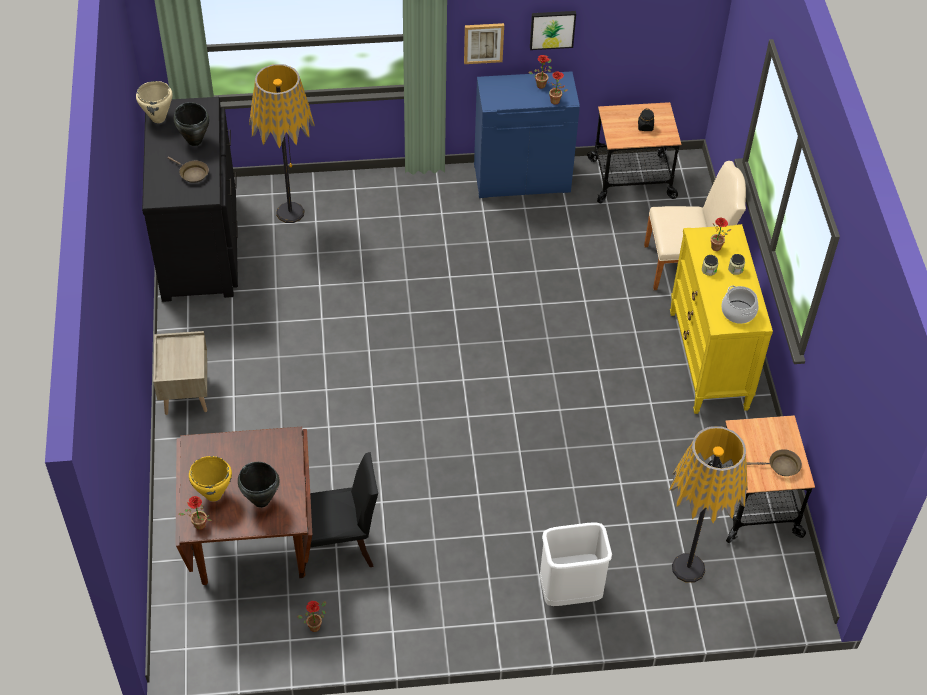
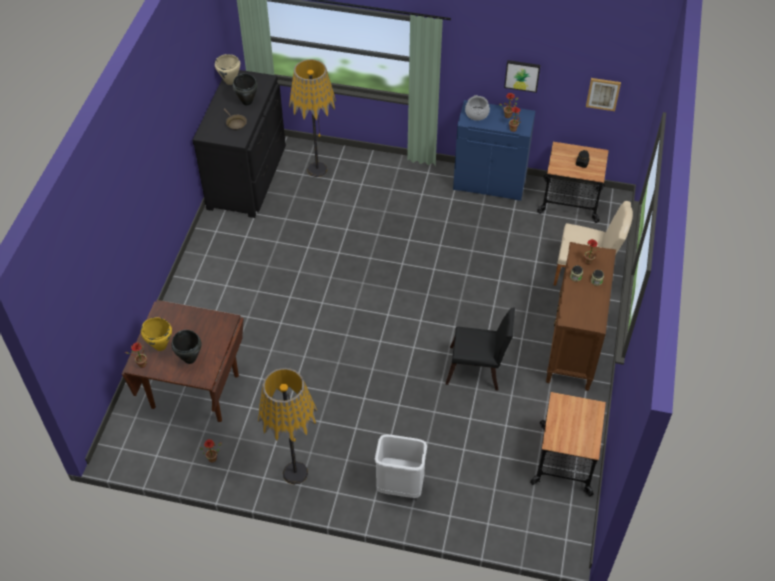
camera: 20 degrees right, 0 degrees up
(185, 393) = (195, 275): beige nightstand -> none
(338, 544) = (253, 406): black chair -> black chair (478, 369)
(483, 42) = (470, 75): picture -> picture (603, 93)
(688, 567) = (494, 494): floor lamp -> floor lamp (295, 472)
(708, 360) = (573, 346): yellow dresser -> brown dresser
(738, 312) = (585, 313): cooking pot -> cooking pot (477, 114)
(781, 466) = (578, 437): brown frying pan -> none

